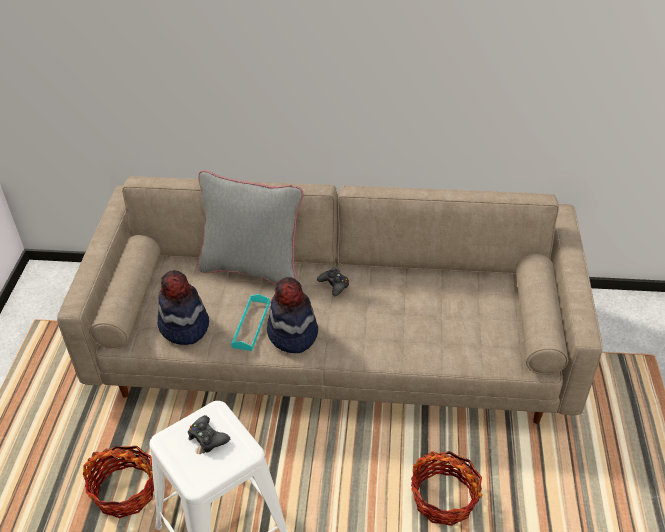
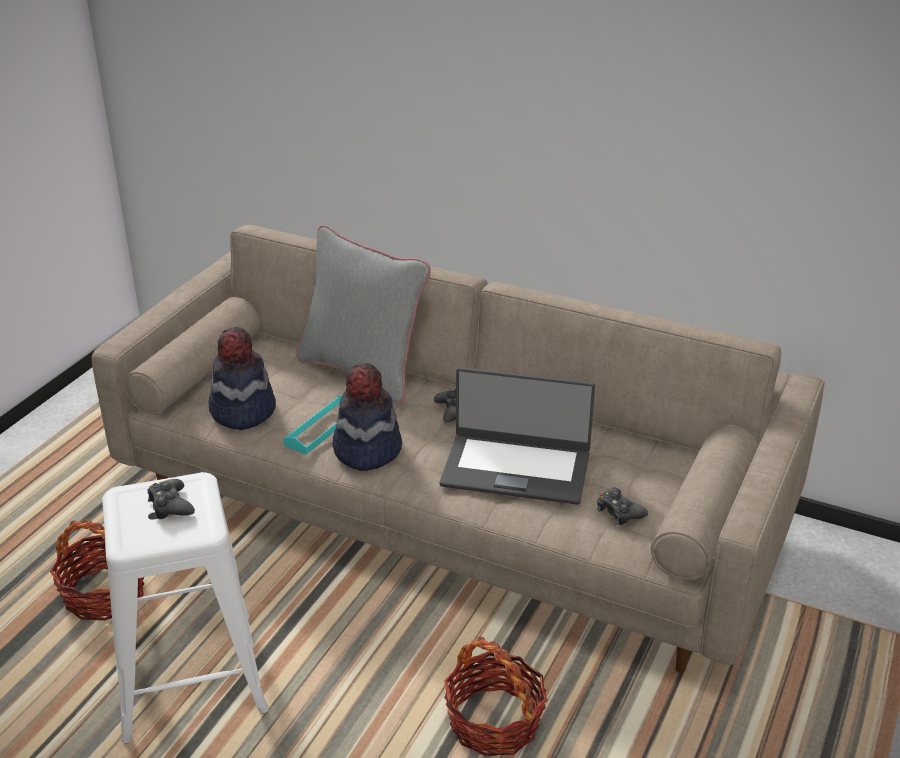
camera: 20 degrees right, 10 degrees down
(401, 320) = (516, 468): none -> laptop
(484, 335) = (619, 512): none -> black game controller

